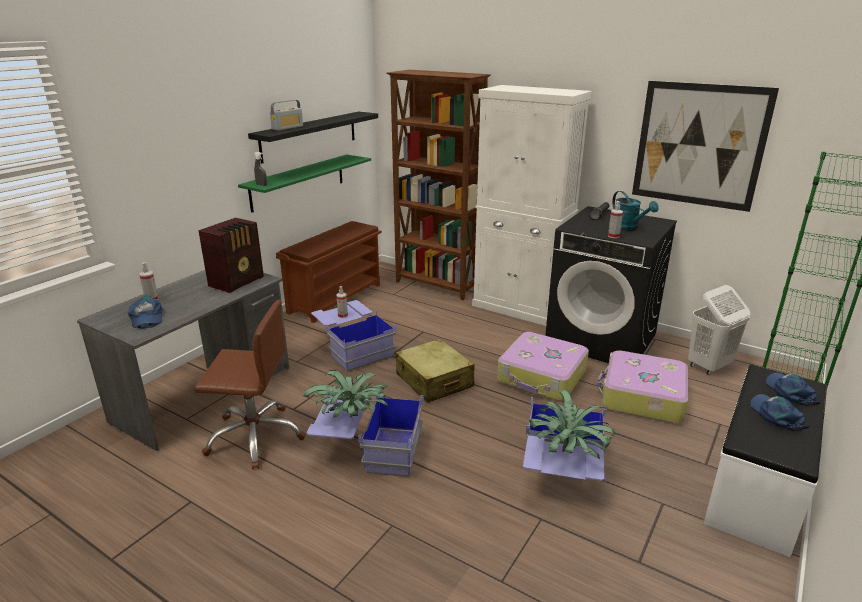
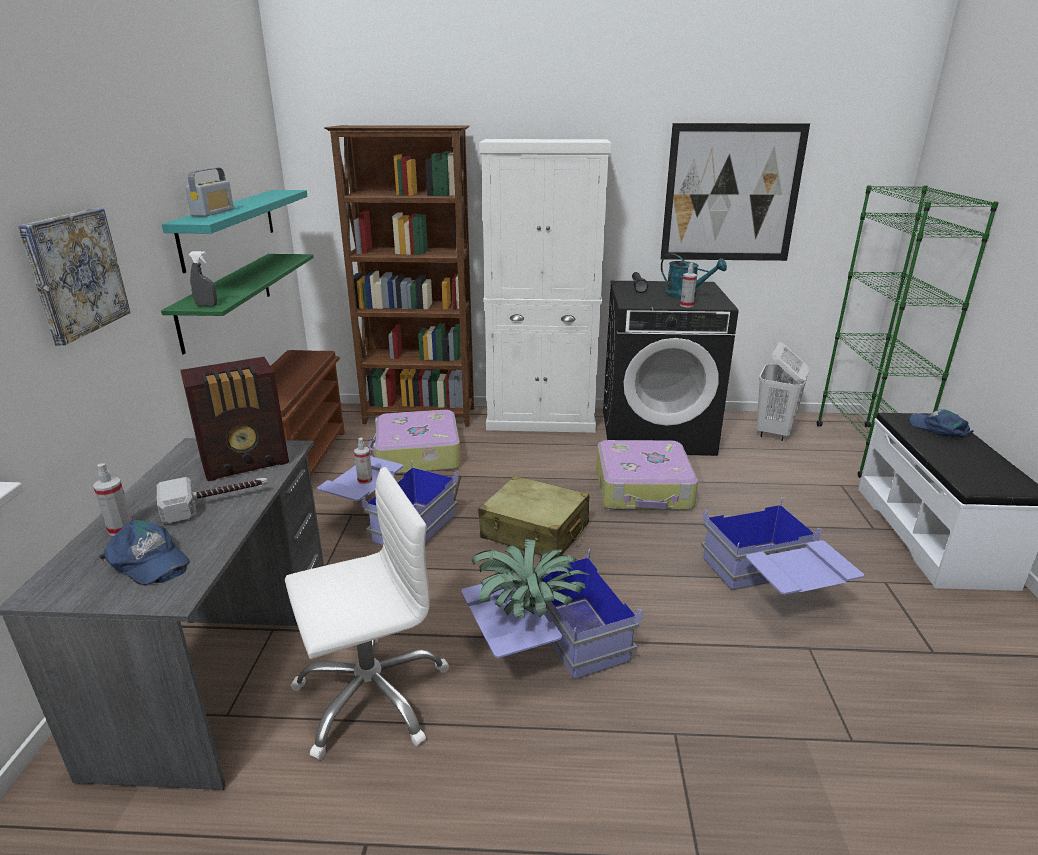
camera: 30 degrees left, 0 degrees up
(175, 160) = (75, 274): none -> picture
(202, 298) = (216, 502): none -> hammer
(238, 281) = (247, 462): radio -> radio turned 60 degrees clockwise
(255, 436) = (371, 695): brown office chair -> white office chair
(309, 136) = (229, 227): black shelf -> turquoise shelf
(569, 451) = (798, 558): potted plant -> none
(641, 397) = (754, 481): suitcase -> suitcase (417, 455)
(776, 415) = (959, 453): blue cap -> none

